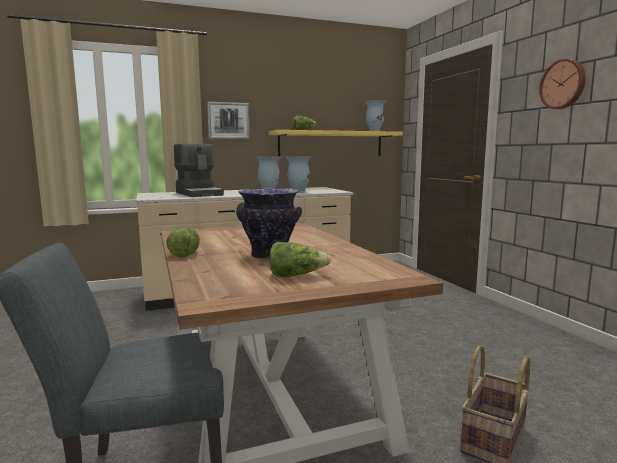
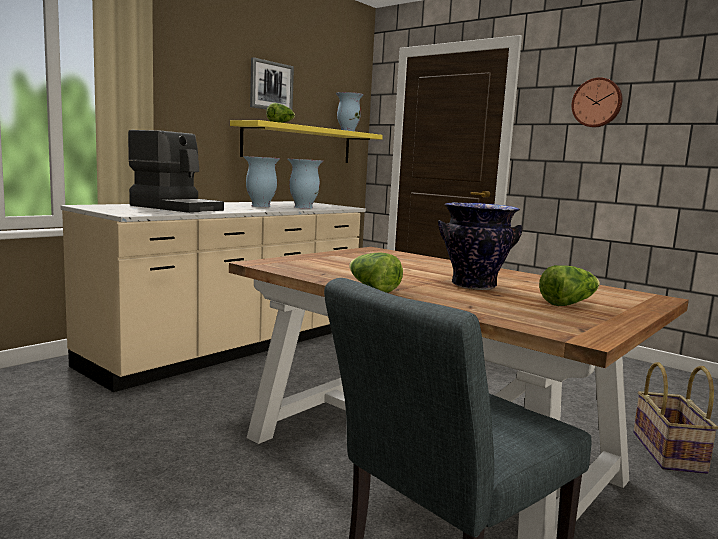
camera: 30 degrees left, 0 degrees up
(228, 121) = (180, 100): picture -> picture (271, 86)

